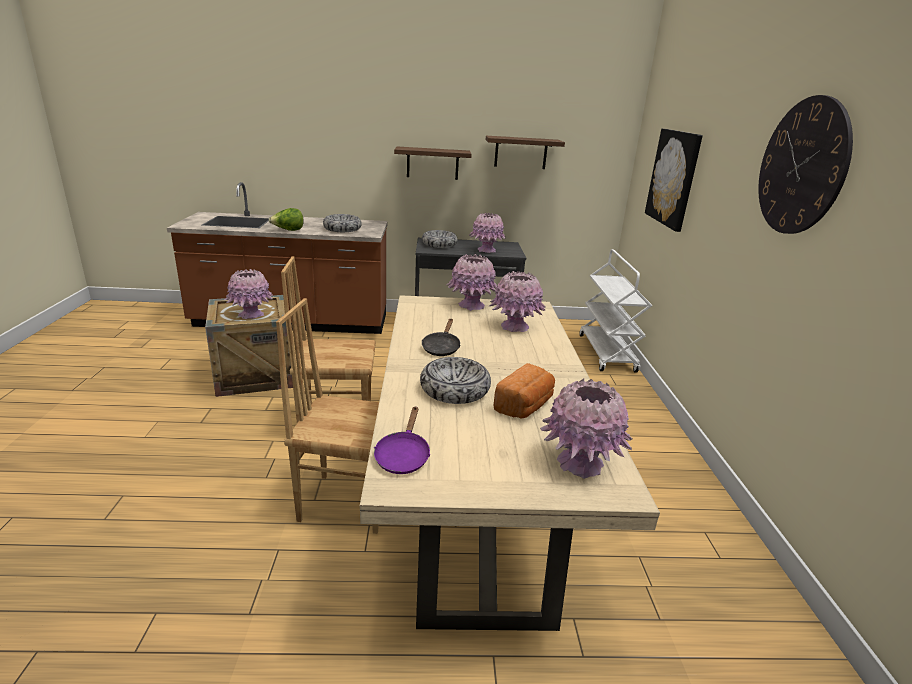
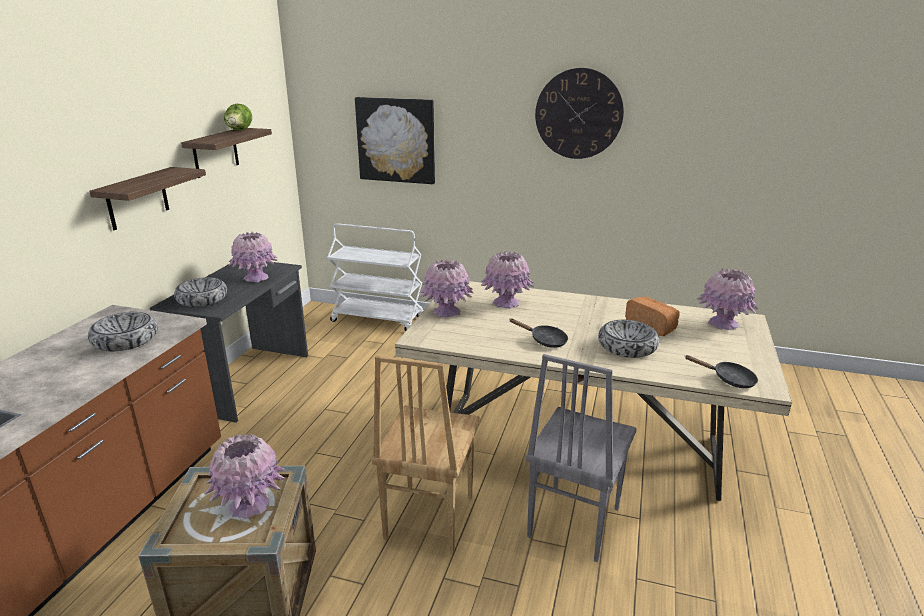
camera: 70 degrees left, 0 degrees up
(288, 230) = (81, 385): lettuce -> lettuce (239, 131)
(347, 501) = (572, 522): brown chair -> grey chair
(403, 456) = (729, 379): purple frying pan -> black frying pan

